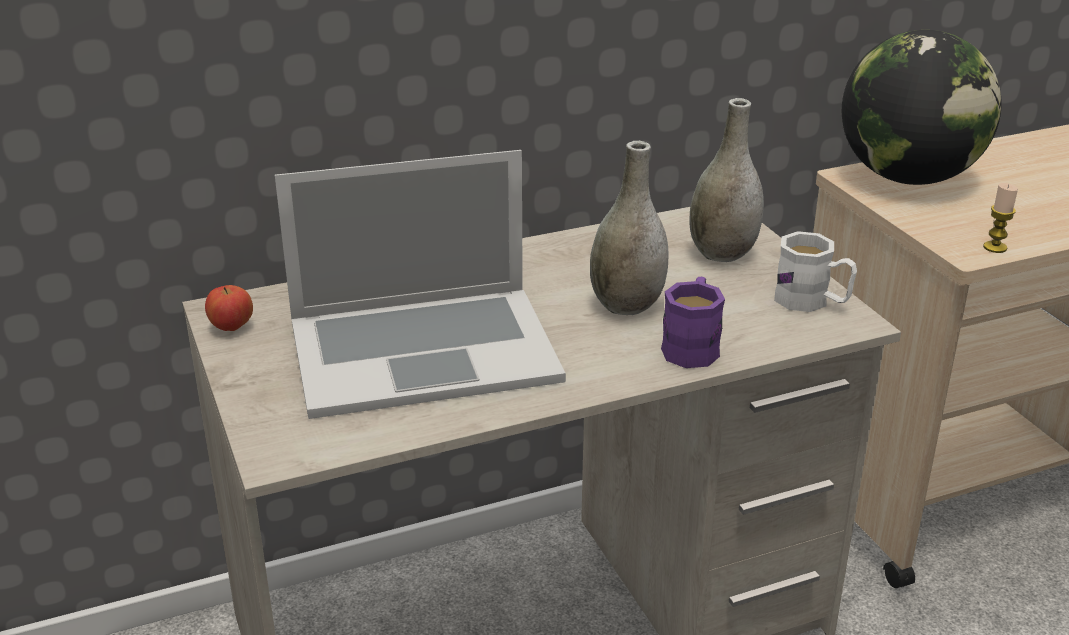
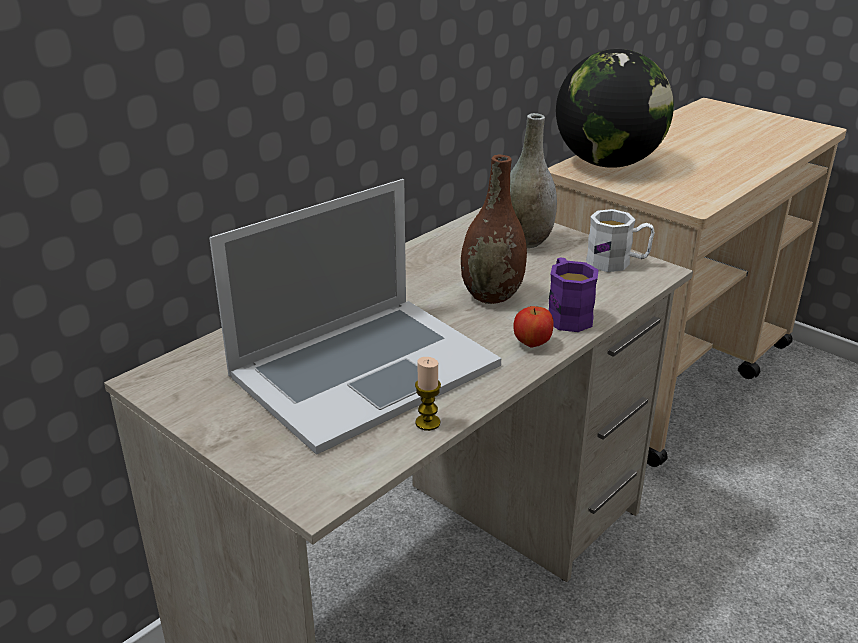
camera: 25 degrees left, 0 degrees up
(232, 327) = (174, 393): apple -> apple (532, 344)
(627, 305) = (492, 295): grey vase -> brown vase
(995, 247) = (706, 199): candle -> candle (427, 423)

